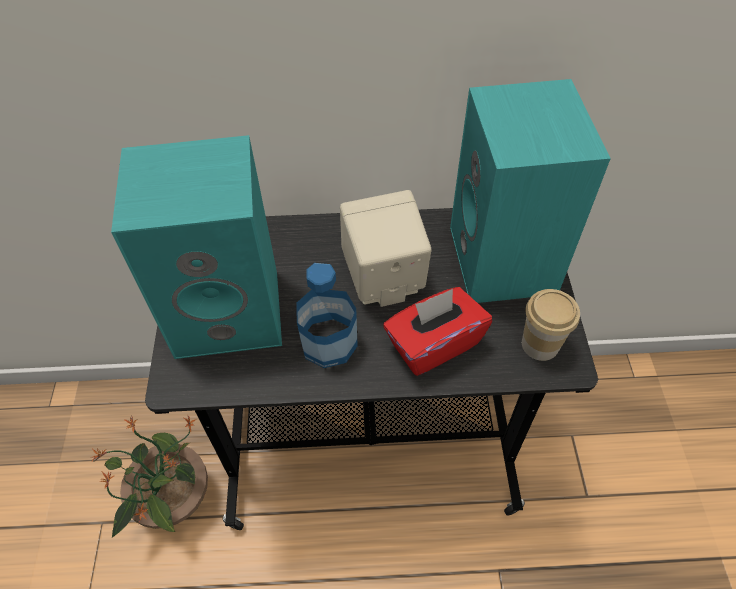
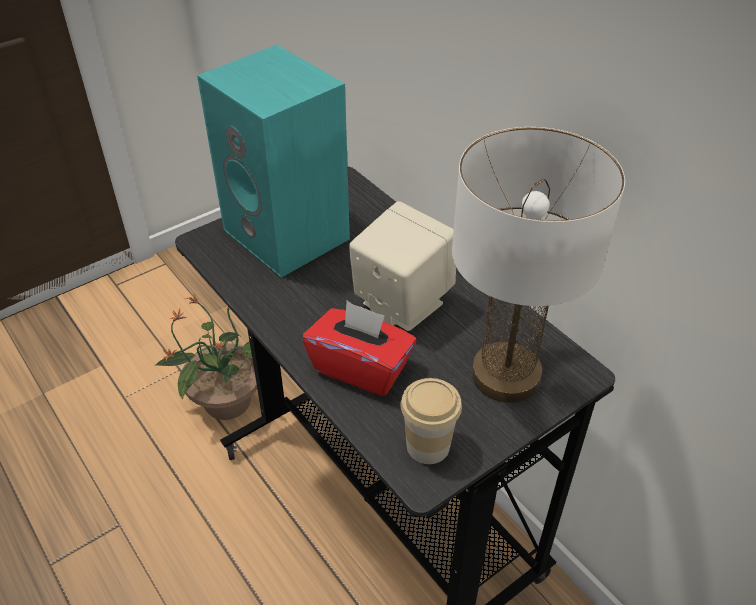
camera: 55 degrees right, 10 degrees down
(329, 343) = (306, 302): bottle -> none
(505, 261) = (505, 377): turquoise speaker -> table lamp

